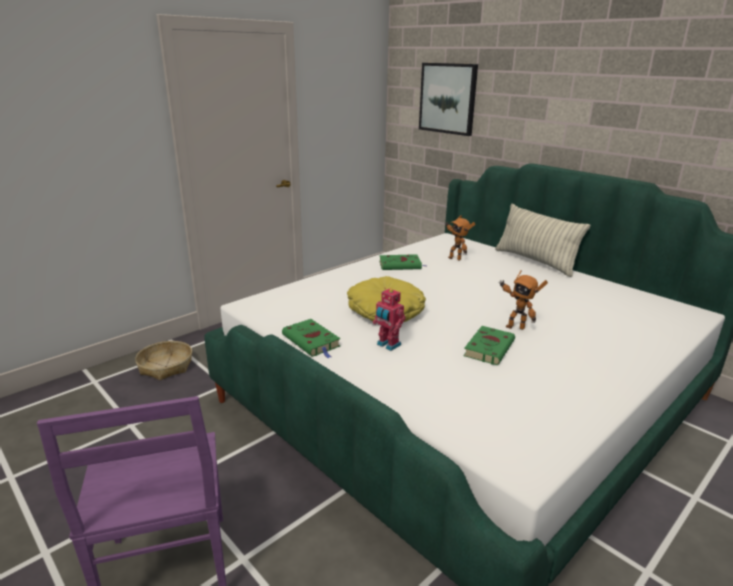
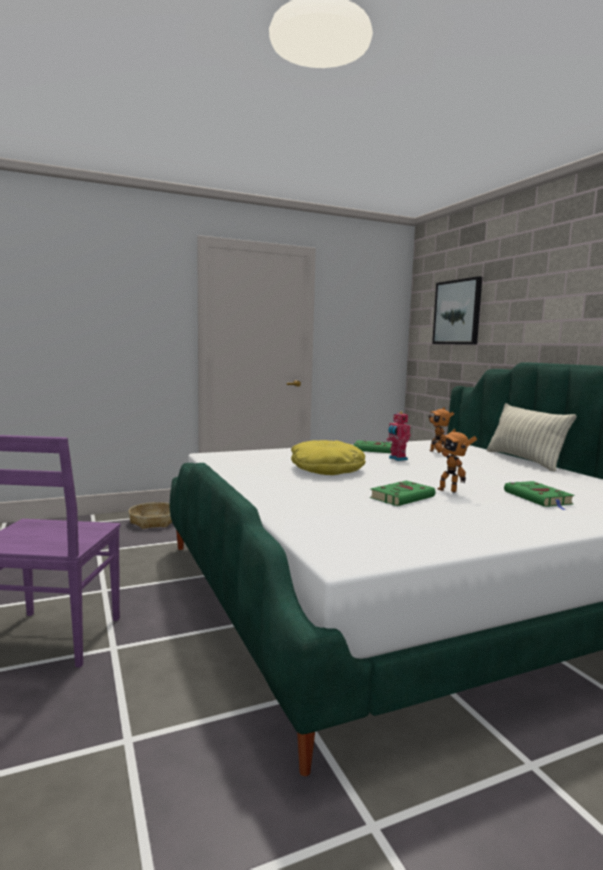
camera: 20 degrees right, 15 degrees down
(312, 342) = (239, 476): green book -> green book (539, 498)
(388, 345) = (304, 485): toy robot -> toy robot (397, 459)

